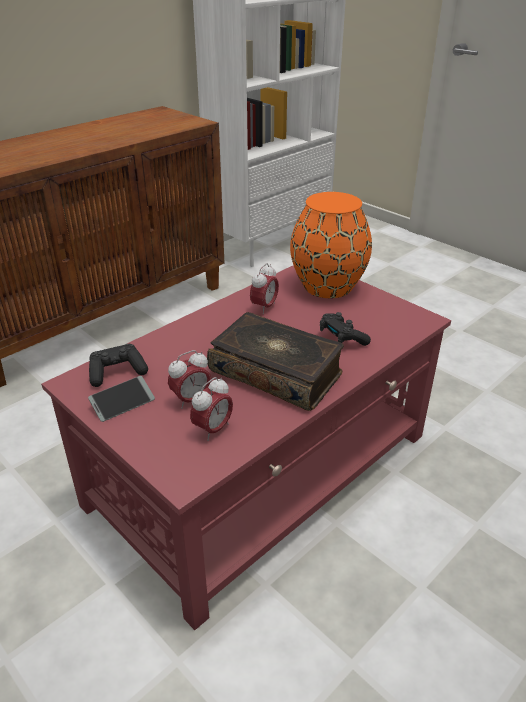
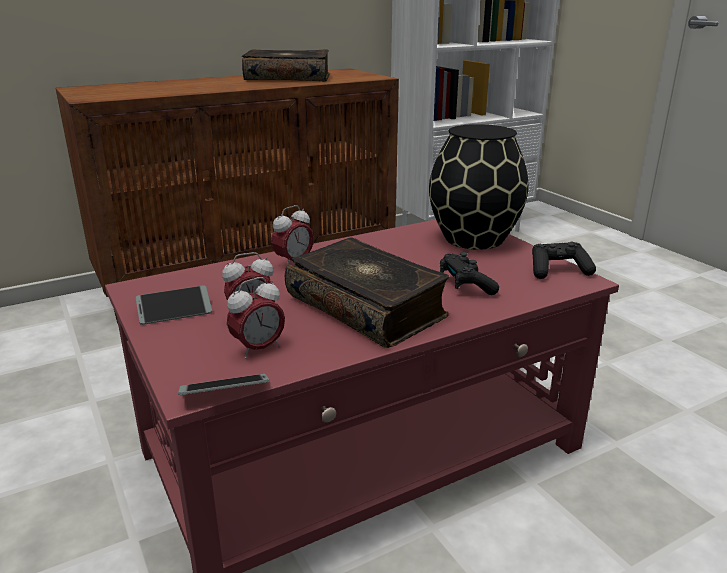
camera: 15 degrees right, 10 degrees down
(114, 129) = (288, 78): none -> book
(117, 372) = (188, 285): black game controller -> black game controller (558, 271)
(209, 476) = (224, 392): none -> phone
(264, 307) = (387, 249): alarm clock -> alarm clock (293, 262)
(327, 286) = (473, 238): orange vase -> black vase

